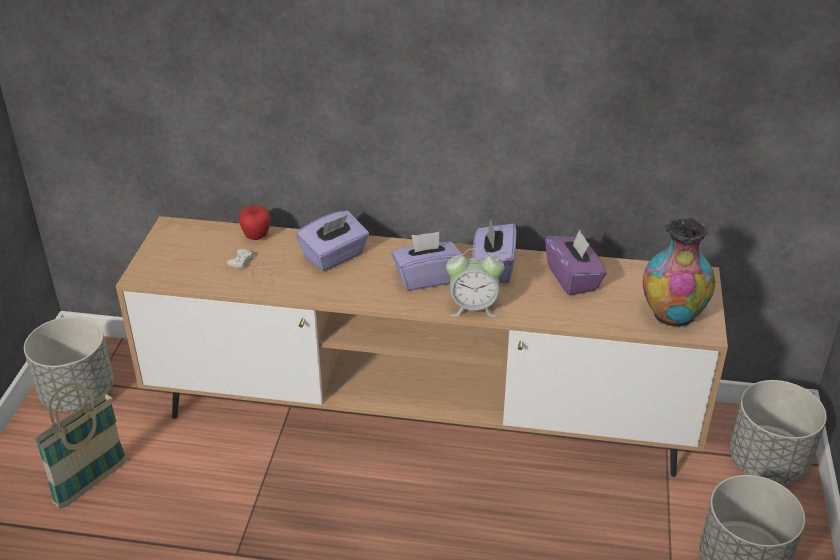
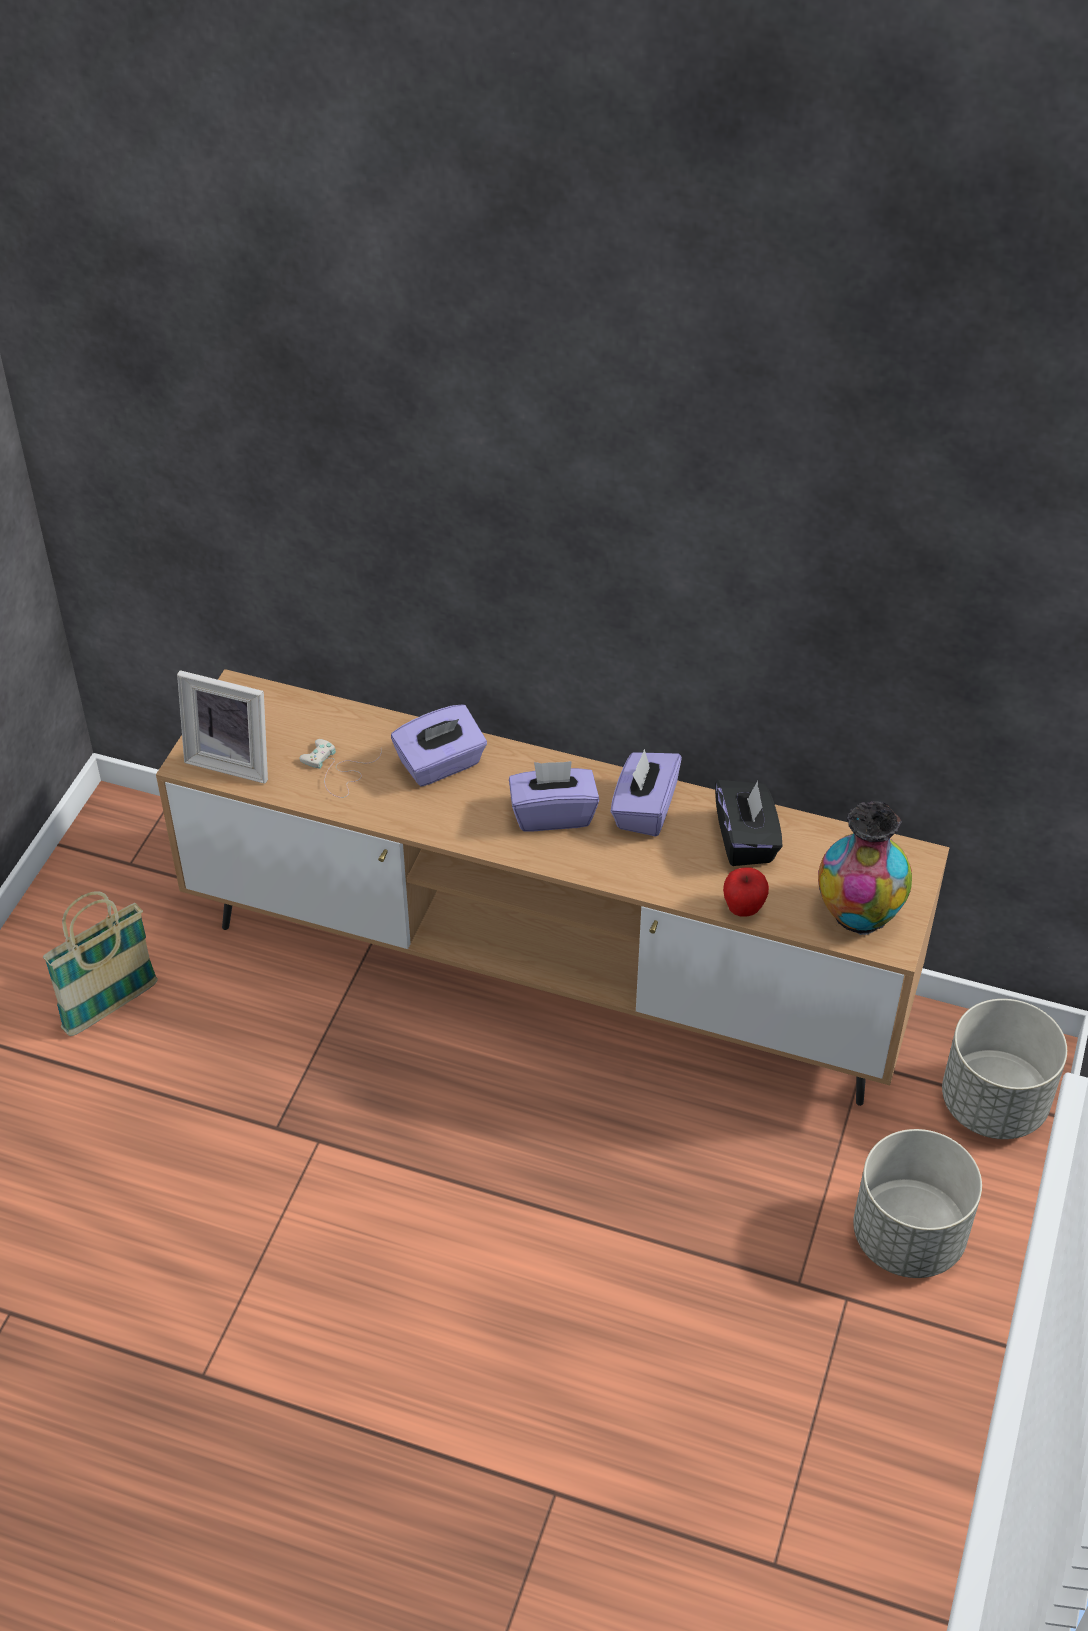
camera: 10 degrees right, 10 degrees up
(78, 393) = (107, 876): grey planter -> none
(175, 270) = (233, 760): none -> picture frame
(256, 237) = (345, 719): apple -> apple (743, 908)
(473, 308) = (602, 868): alarm clock -> none
(573, 278) = (746, 840): purple tissue box -> black tissue box

